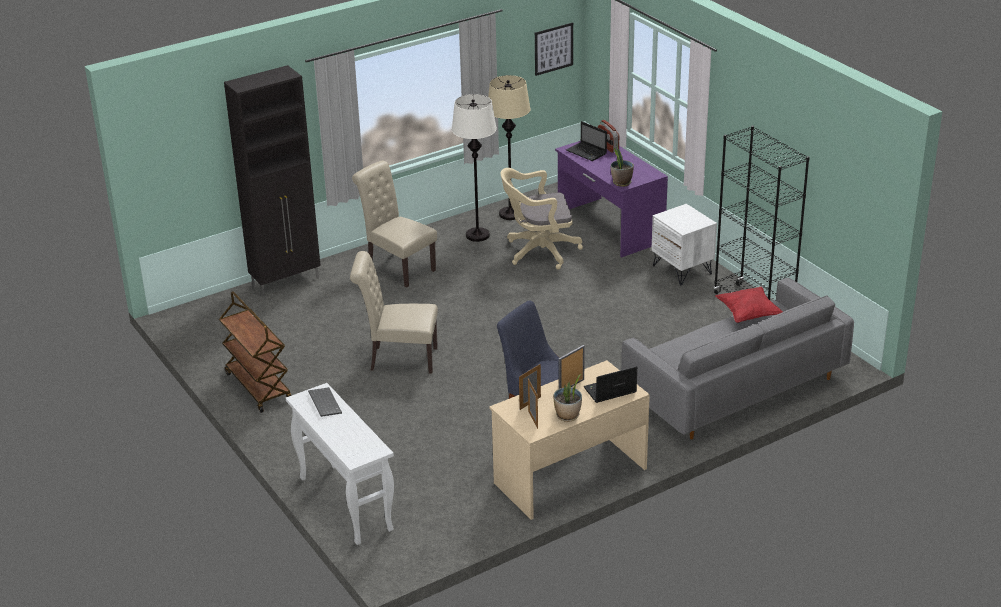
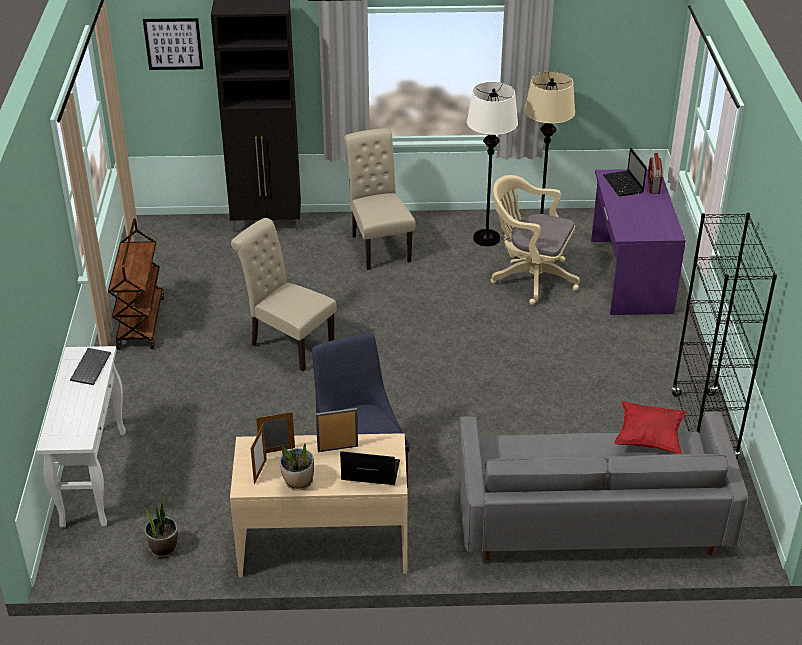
camera: 30 degrees right, 5 degrees up
(553, 48) = (635, 56): picture -> picture (173, 44)
(621, 182) = (626, 231): potted plant -> potted plant (163, 548)
(682, 270) = (663, 353): white nightstand -> none

